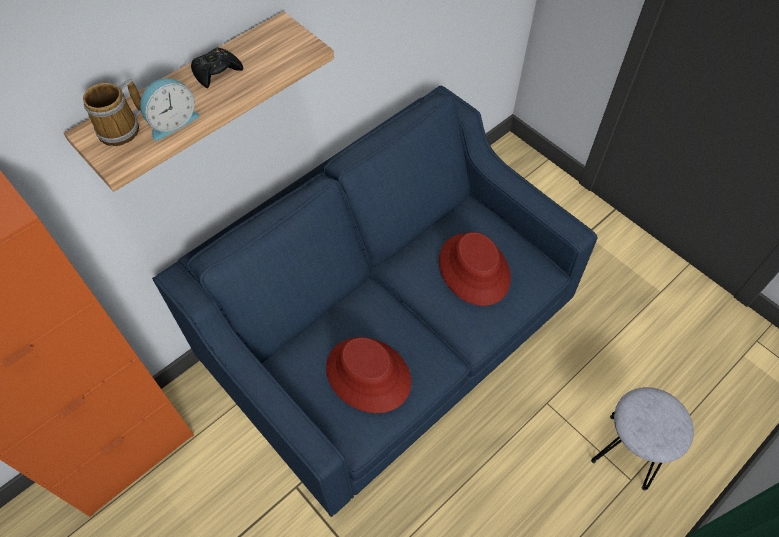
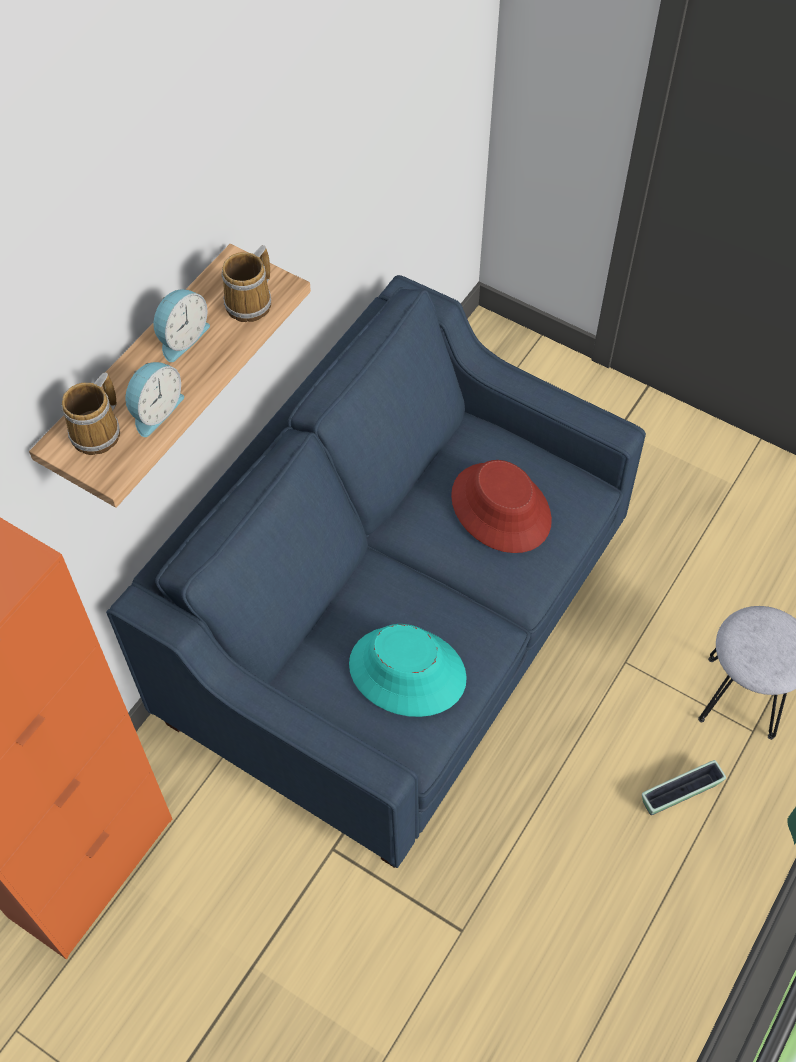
camera: 15 degrees left, 0 degrees up
(216, 72) = (181, 338): black game controller -> alarm clock
(281, 56) = (251, 302): none -> mug
(368, 375) = (407, 672): red hat -> turquoise hat
(562, 513) = (680, 793): none -> planter

